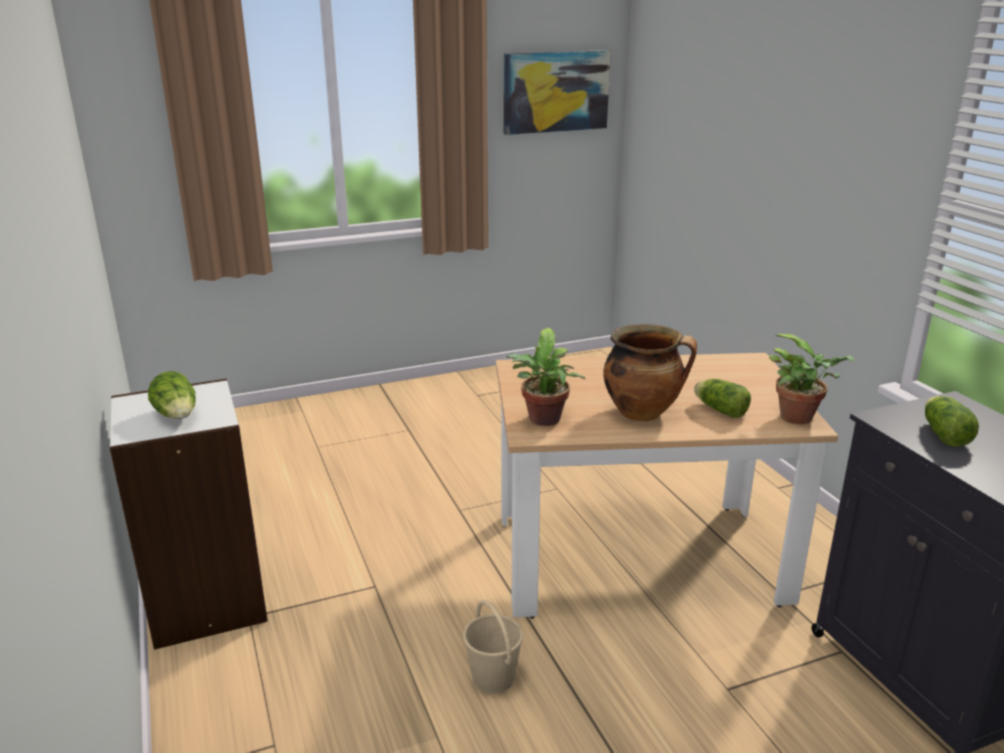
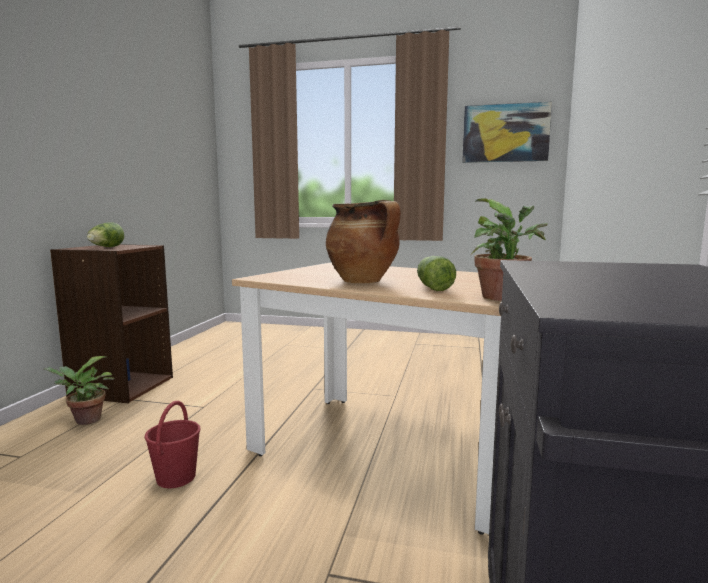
camera: 35 degrees right, 15 degrees down
(205, 601) = (121, 386): white bookcase -> brown bookcase
(492, 677) = (176, 477): beige bucket -> red bucket
(543, 421) = (284, 276): potted plant -> potted plant (84, 421)
(943, 434) = (591, 271): lettuce -> none

